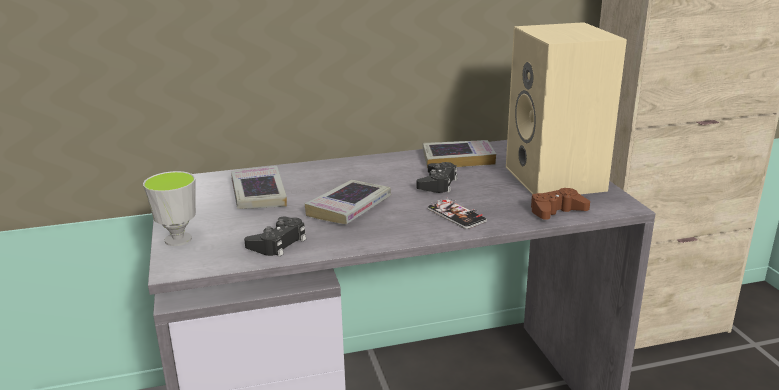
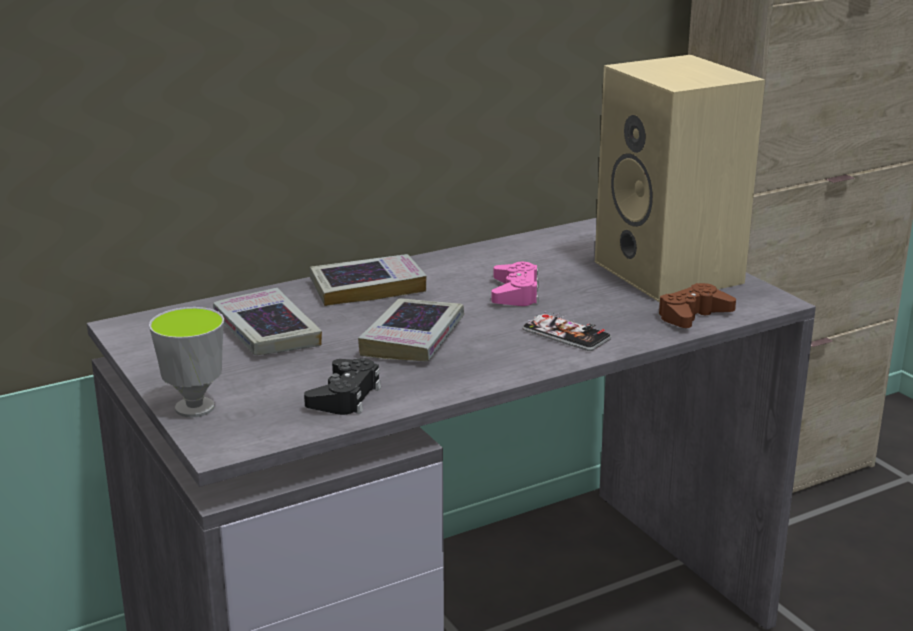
camera: 15 degrees left, 0 degrees up
(438, 183) = (515, 293): black game controller -> pink game controller
(458, 159) = (523, 256): book -> book (367, 287)

